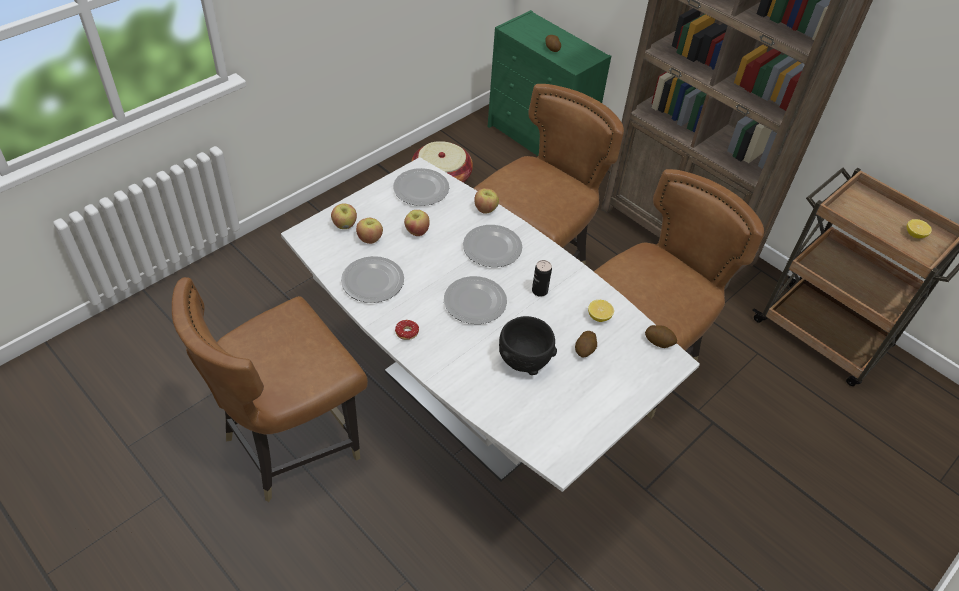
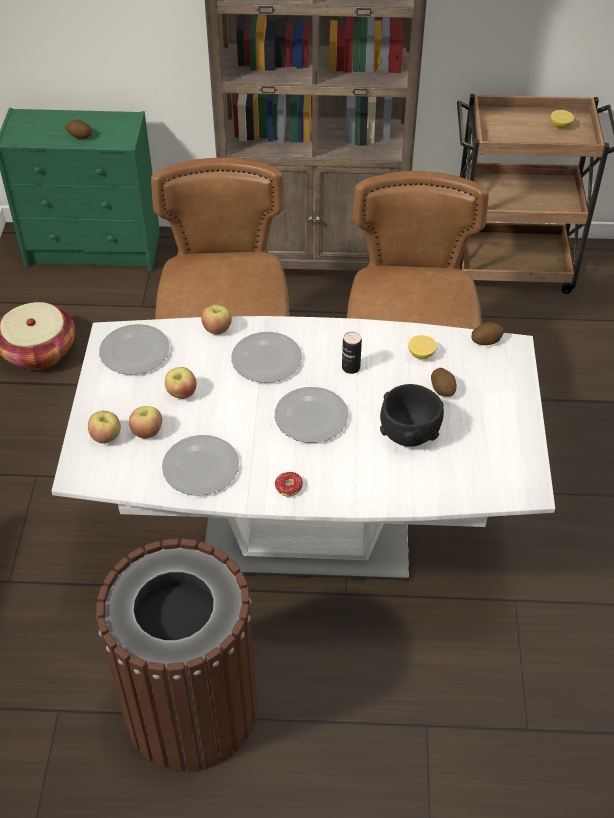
camera: 40 degrees left, 0 degrees up
(291, 443) = (190, 708): brown chair -> brown trash can

